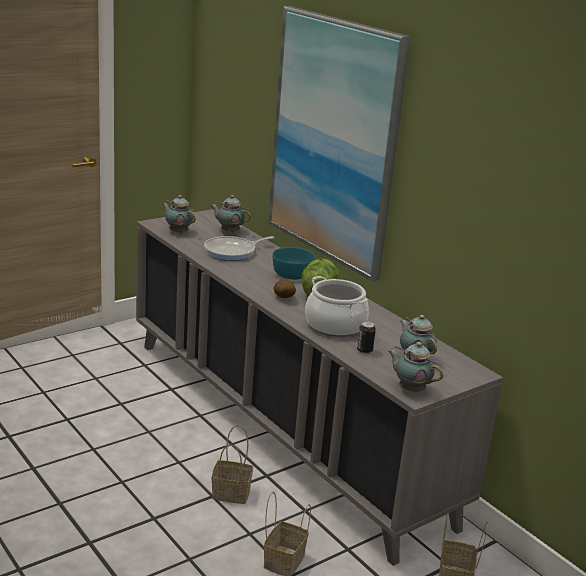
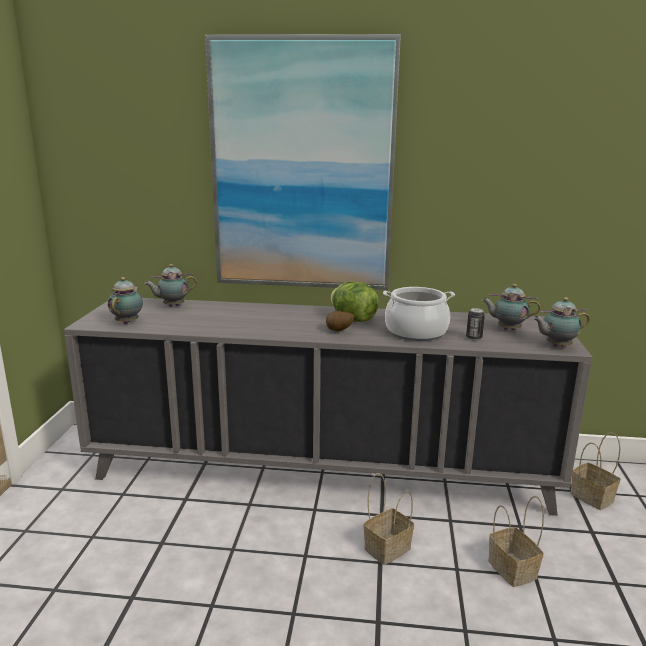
camera: 45 degrees left, 5 degrees down
(178, 232) = (128, 322): teapot -> teapot turned 105 degrees clockwise
(232, 251) = (215, 318): frying pan -> none
(291, 274) = (298, 314): turquoise bowl -> none

